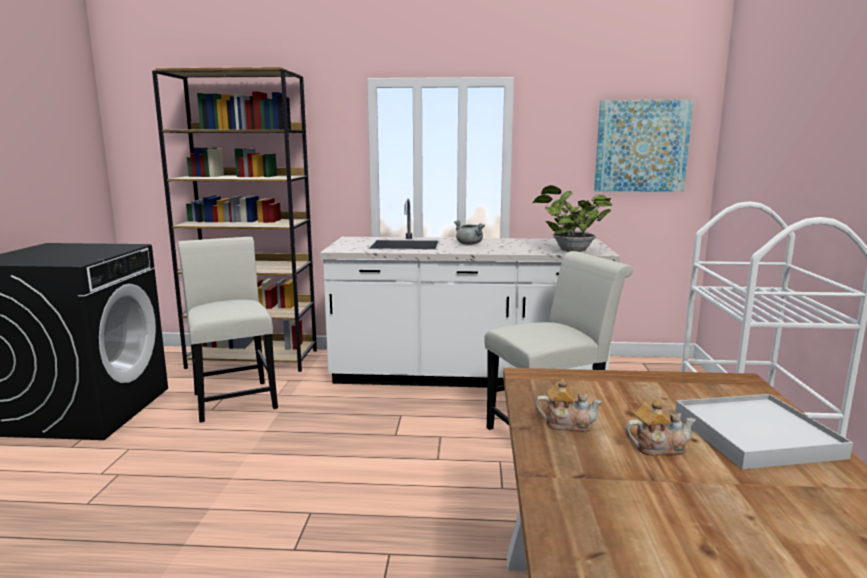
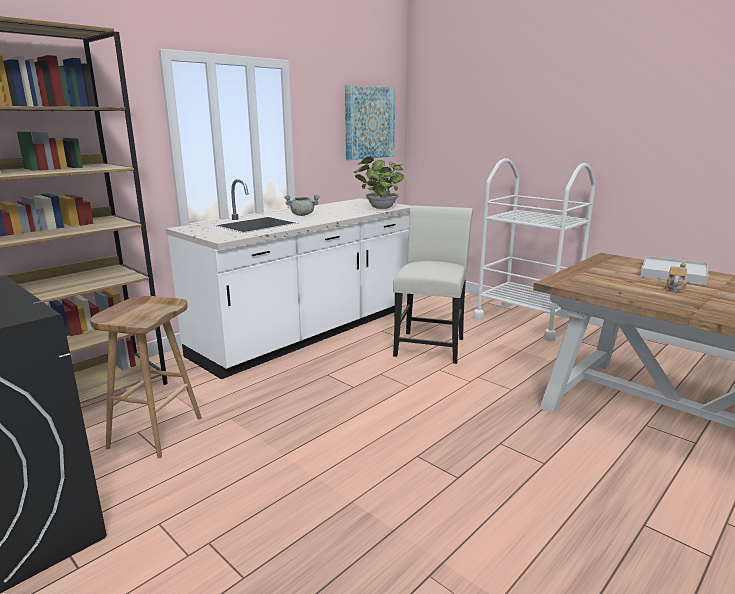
camera: 50 degrees left, 5 degrees up
(233, 398) = (155, 431): white chair -> brown stool
(567, 424) = (634, 294): teapot -> none

